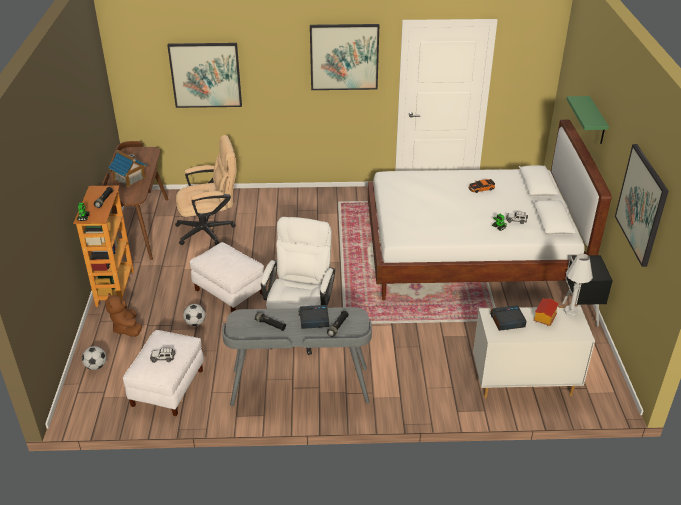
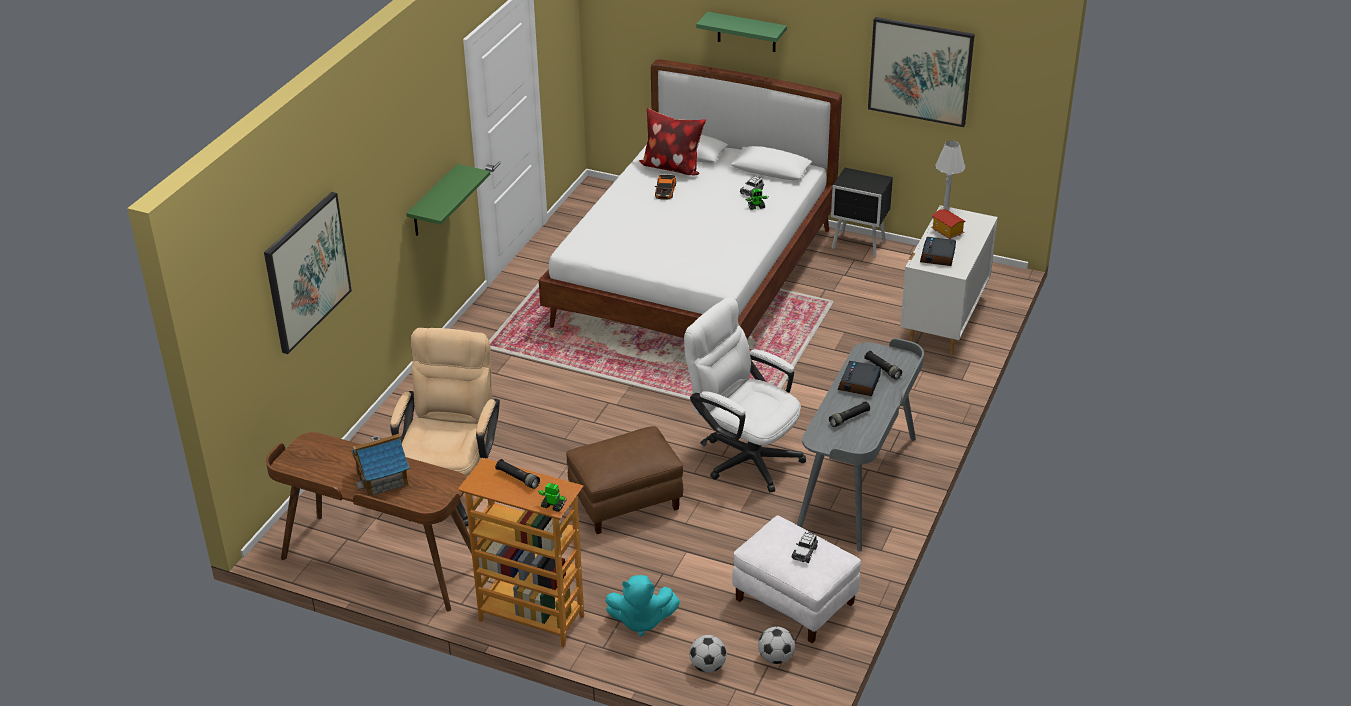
camera: 65 degrees left, 0 degrees up
(127, 328) = (641, 621): brown plush toy -> turquoise plush toy
(195, 323) = (674, 549): football -> football (776, 658)
(229, 292) = (625, 502): white ottoman -> brown ottoman
(343, 103) = (433, 202): none -> green shelf
(344, 57) = (426, 131): picture -> none
(512, 183) = (672, 167): none -> pillow

